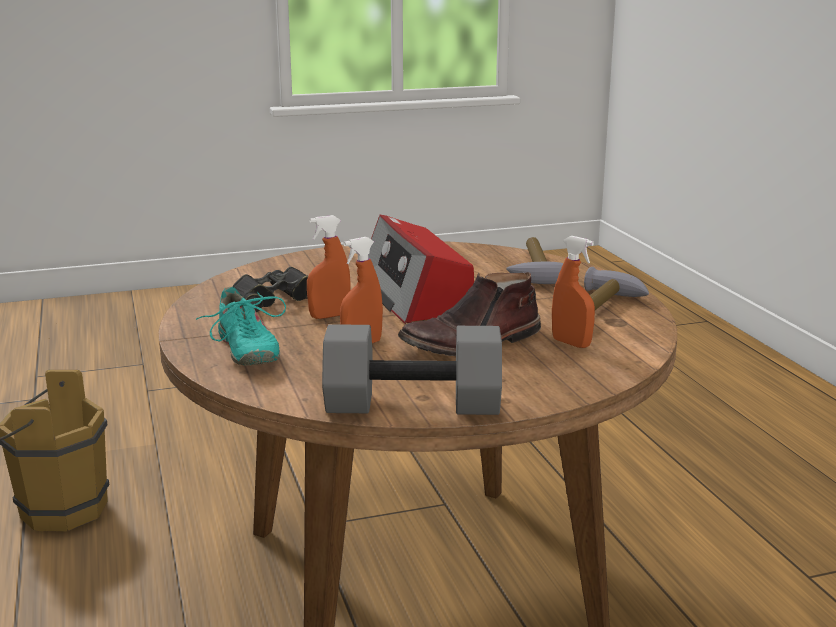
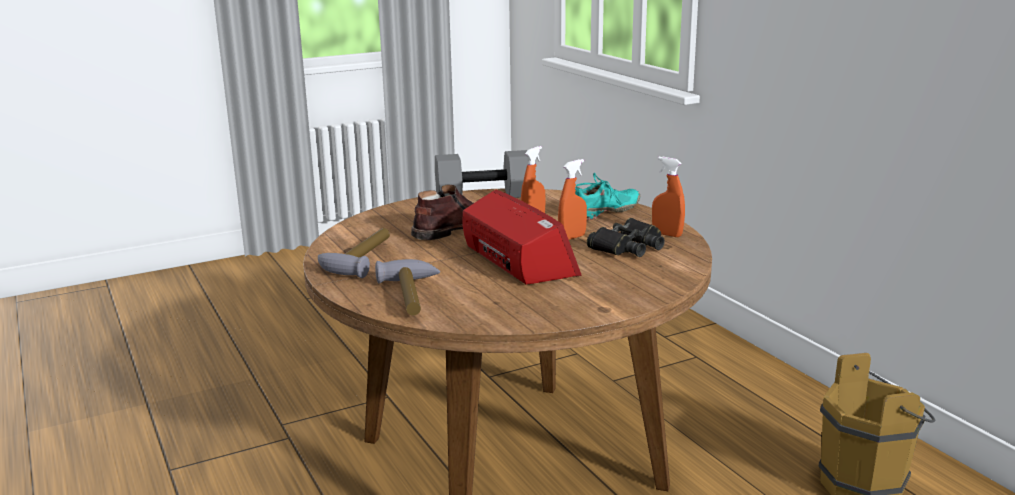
camera: 170 degrees right, 0 degrees up
(246, 351) = (604, 212): turquoise shoe -> turquoise shoe turned 90 degrees clockwise
(571, 343) = (390, 232): orange spray bottle -> orange spray bottle (667, 234)

